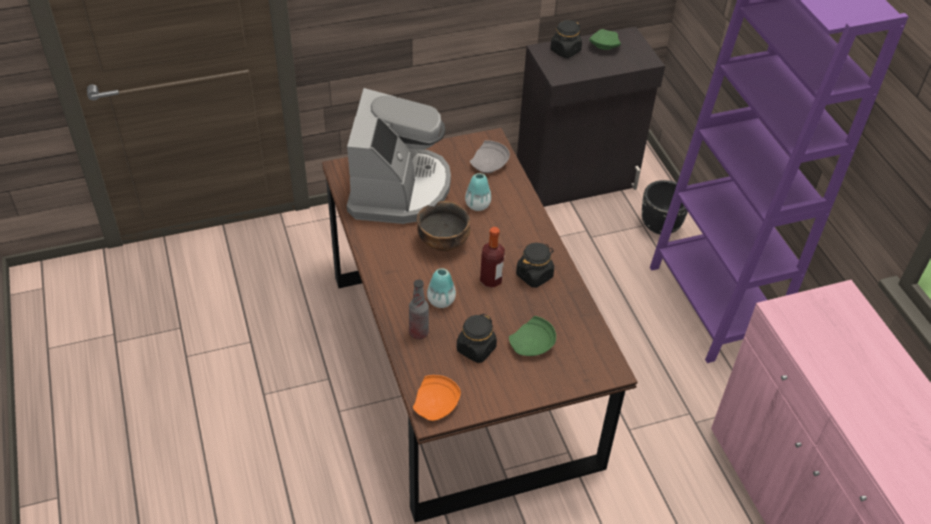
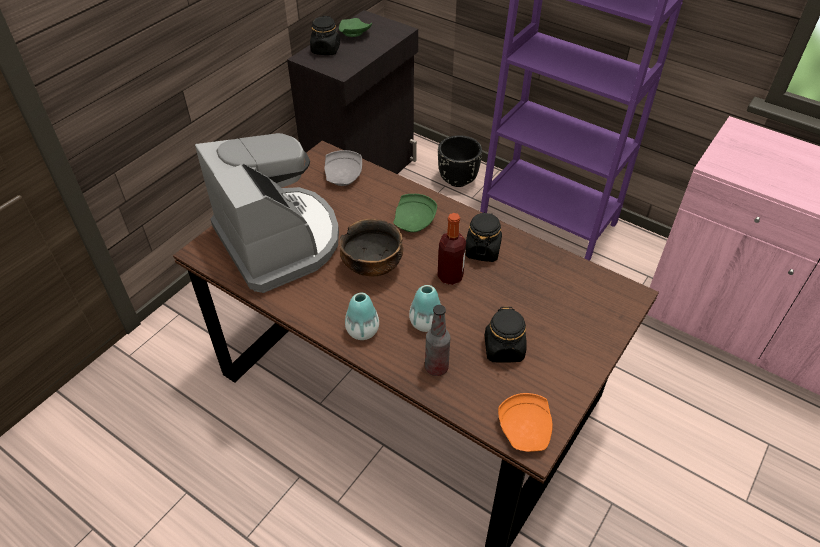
camera: 35 degrees left, 0 degrees up
(477, 205) = (369, 216): vase -> vase (362, 331)
(532, 345) = (546, 313): green plate -> green plate (414, 221)

